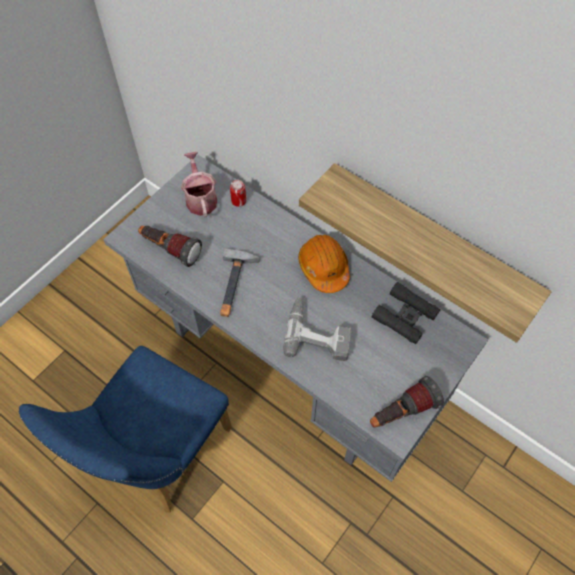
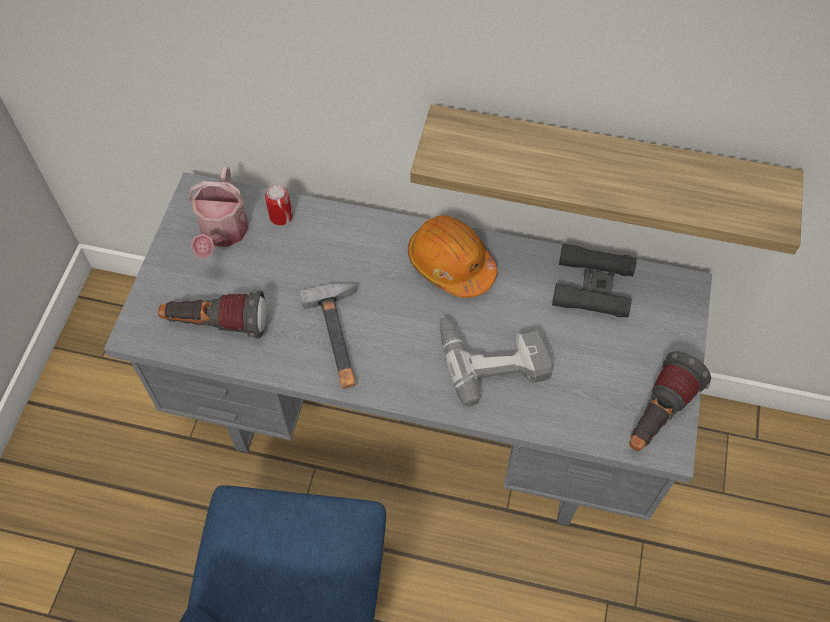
camera: 25 degrees left, 0 degrees up
(200, 198) = (222, 234): watering can -> watering can turned 135 degrees counterclockwise

